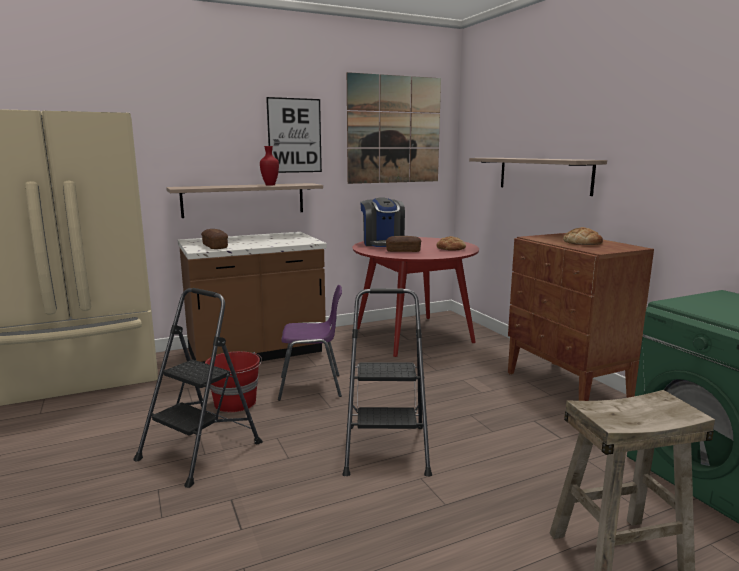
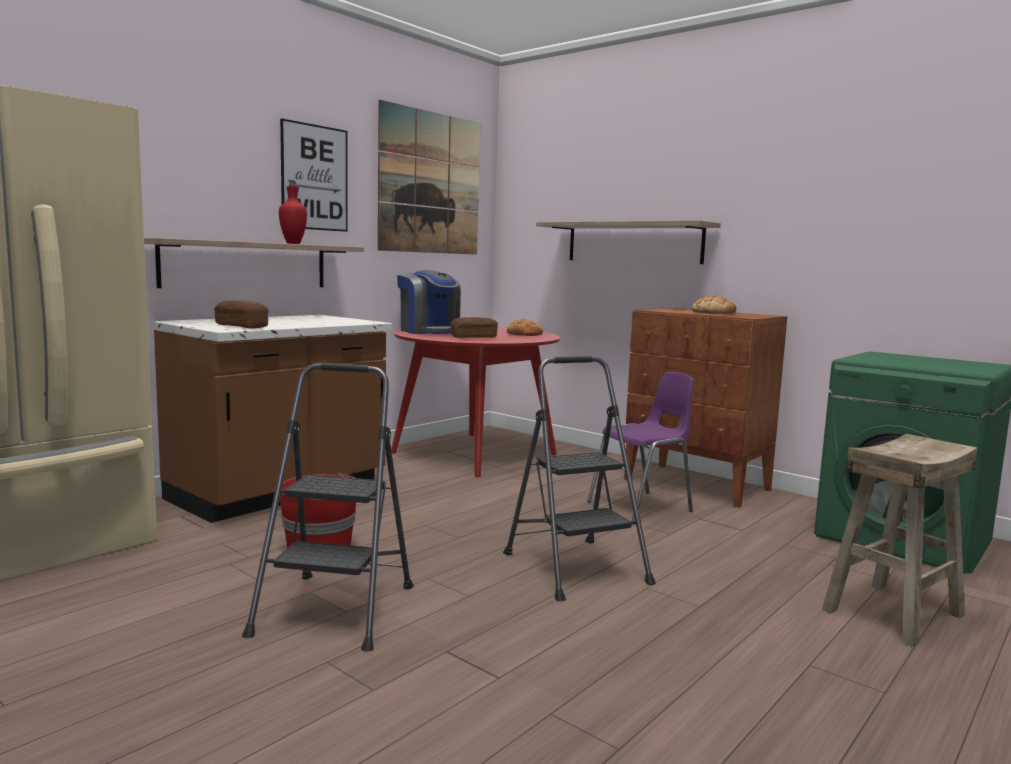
camera: 25 degrees left, 5 degrees down
(312, 387) = (408, 520): purple chair -> purple chair (642, 507)

